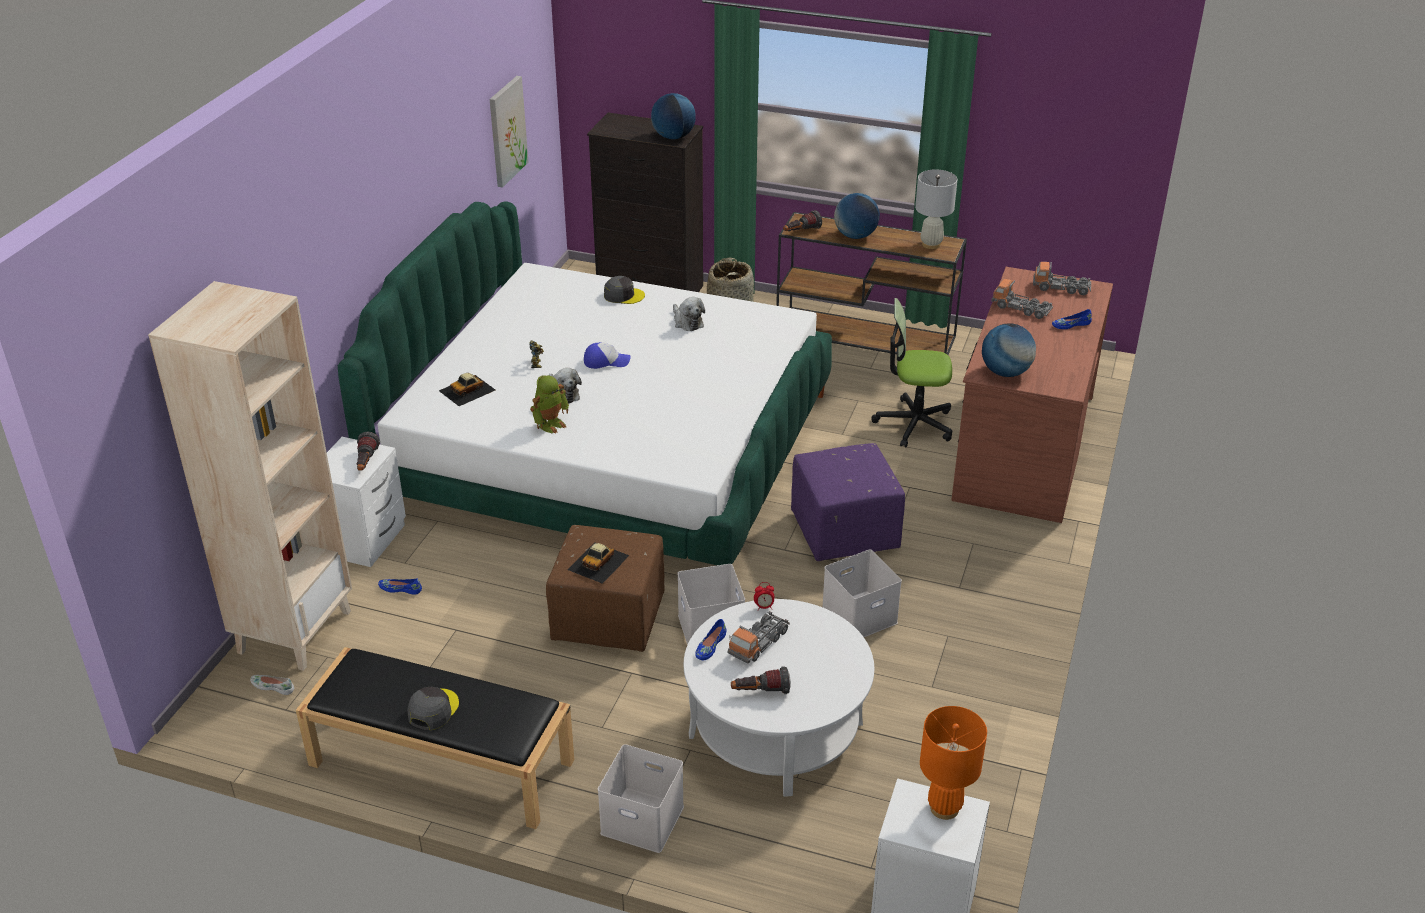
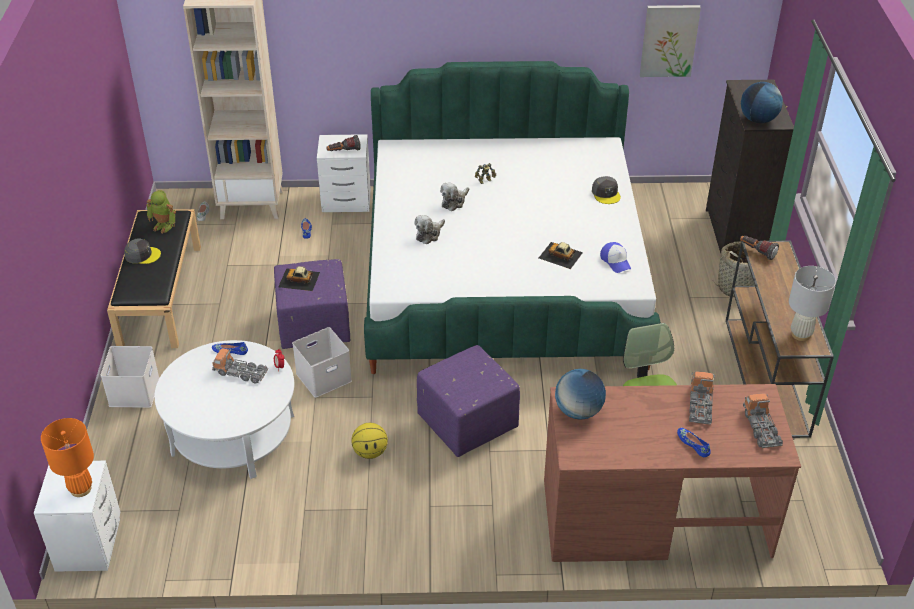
camera: 70 degrees right, 5 degrees up
(467, 390) = (435, 162): toy car -> toy car (560, 255)
(550, 424) = (414, 207): toy robot -> toy robot (164, 226)
(606, 361) = (508, 210): cap -> cap (615, 261)
(610, 618) = (314, 327): brown ottoman -> purple ottoman
(687, 322) = (589, 234): plush toy -> plush toy (429, 234)
(760, 692) = (191, 385): flashlight -> none
(855, 236) = (776, 285): globe -> none
(859, 615) = (370, 452): white storage box -> basketball

